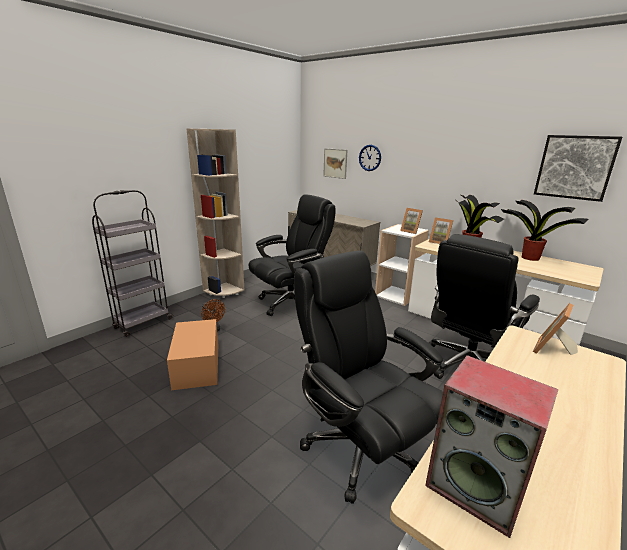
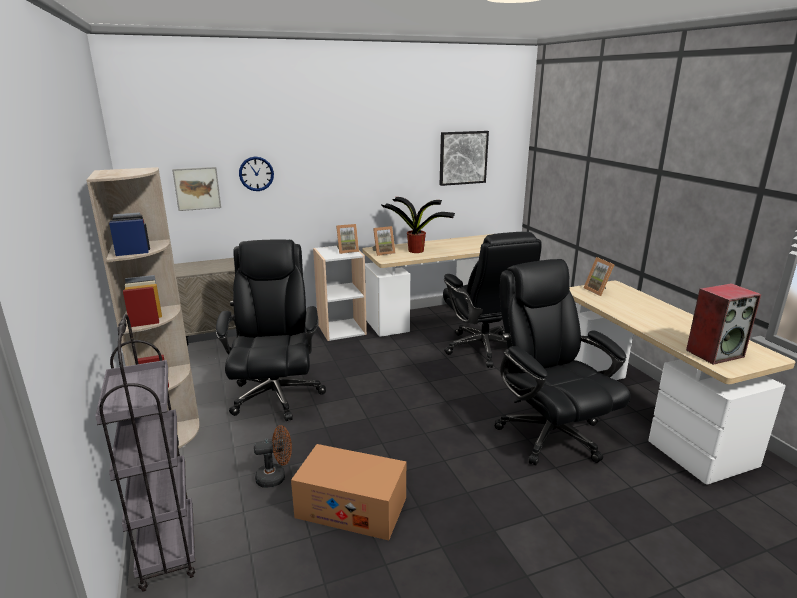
camera: 60 degrees left, 0 degrees up
(361, 448) = (550, 435): black office chair -> black office chair turned 75 degrees clockwise
(529, 257) = (455, 241): potted plant -> none

